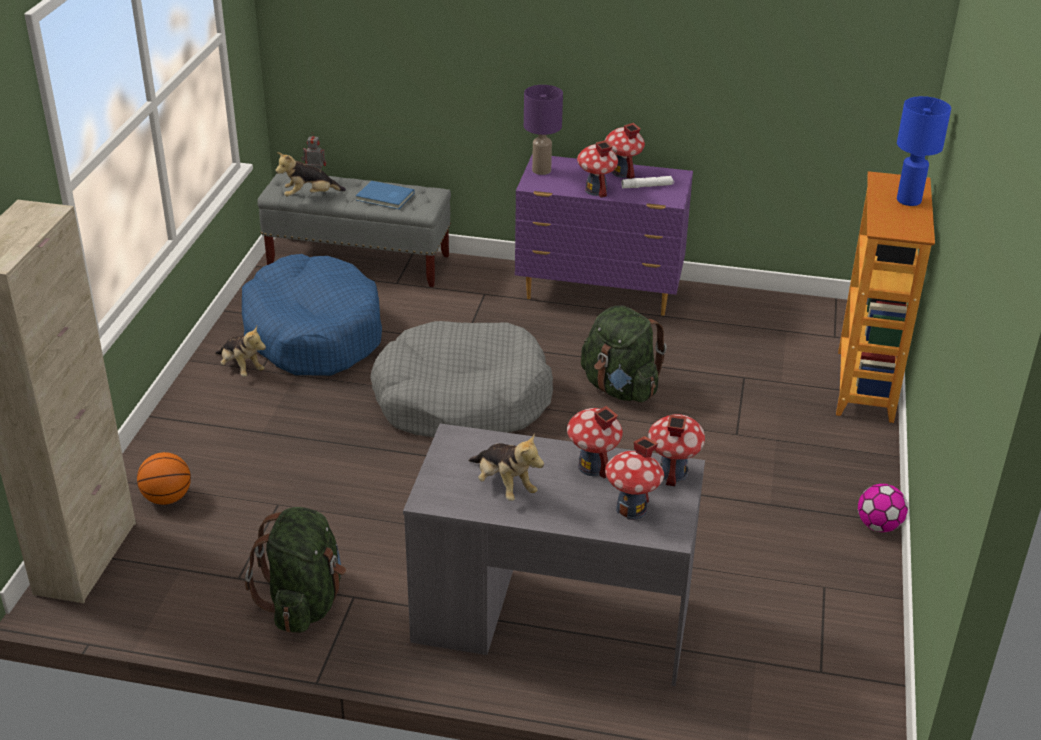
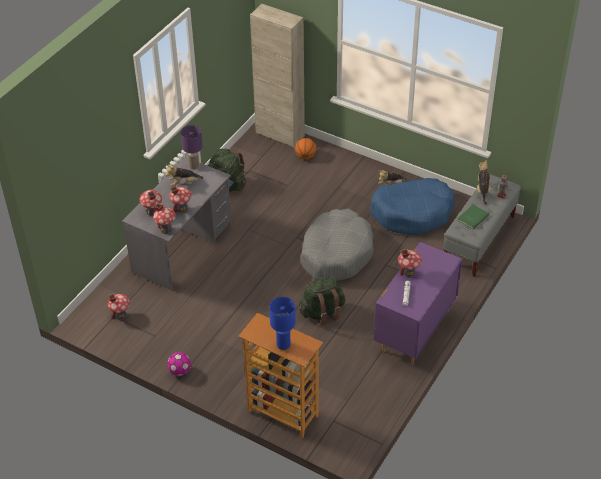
camera: 110 degrees right, 10 degrees up
(385, 197) = (472, 217): blue book -> green book
(542, 170) = (439, 257): purple table lamp -> purple table lamp (194, 166)
(622, 172) = (426, 290): toy house -> toy house (121, 315)

